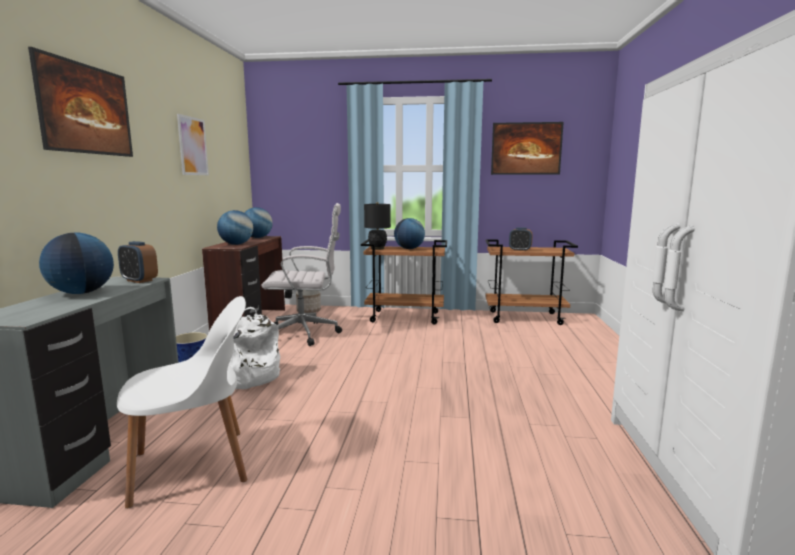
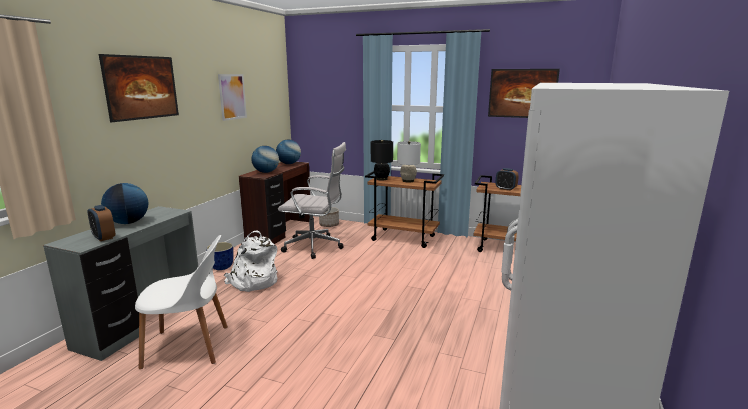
camera: 15 degrees right, 5 degrees up
(139, 280) = (170, 212): alarm clock -> alarm clock (104, 237)
(409, 249) = (408, 181): globe -> white table lamp

